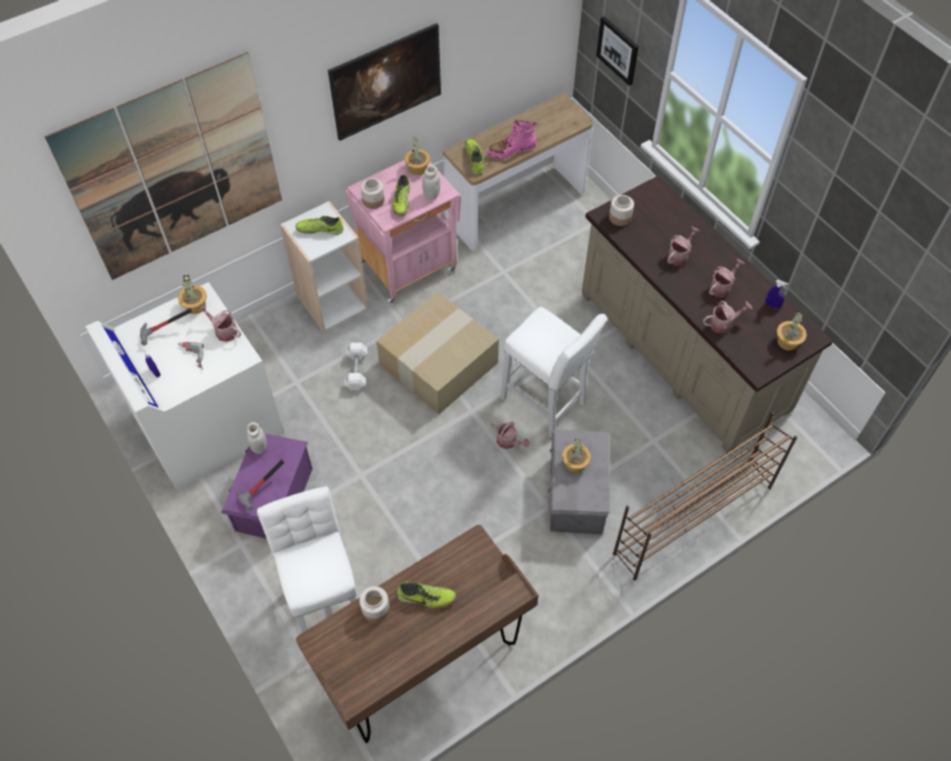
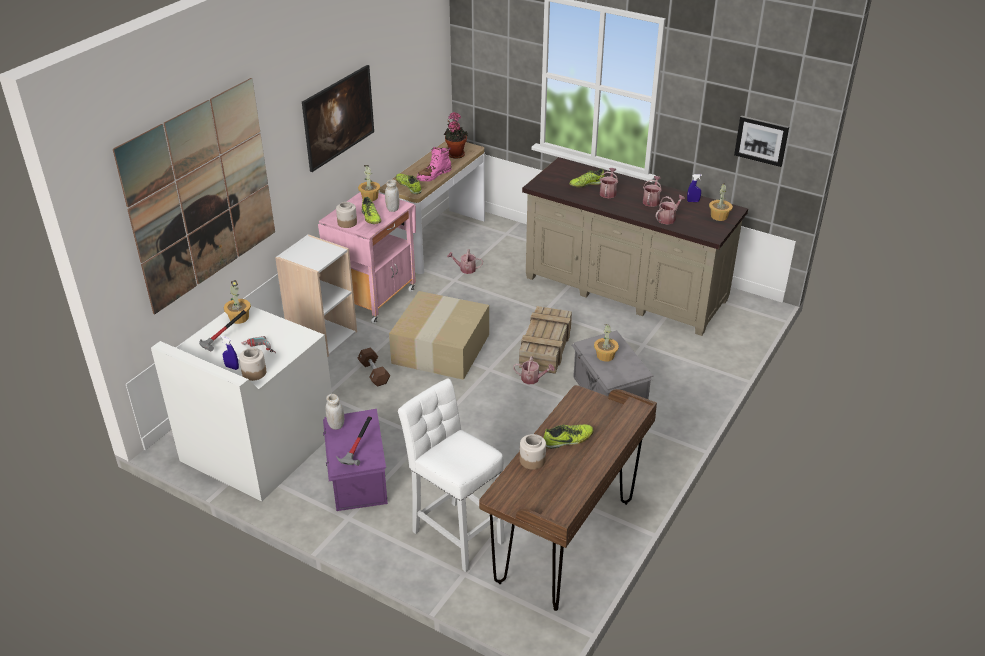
camera: 25 degrees left, 20 degrees down
(224, 331) = (276, 326): watering can -> watering can (465, 269)
(320, 229) = (313, 251): shoe -> shoe (586, 184)
(356, 371) = (374, 373): white dumbbell -> brown dumbbell
(546, 404) = (545, 348): white stool -> crate
(554, 123) = (455, 154): none -> potted plant
(618, 50) = (493, 79): picture -> picture (761, 140)
(620, 217) = (549, 183): jar -> jar (254, 373)
(692, 520) = (706, 381): brown shoe rack -> none

